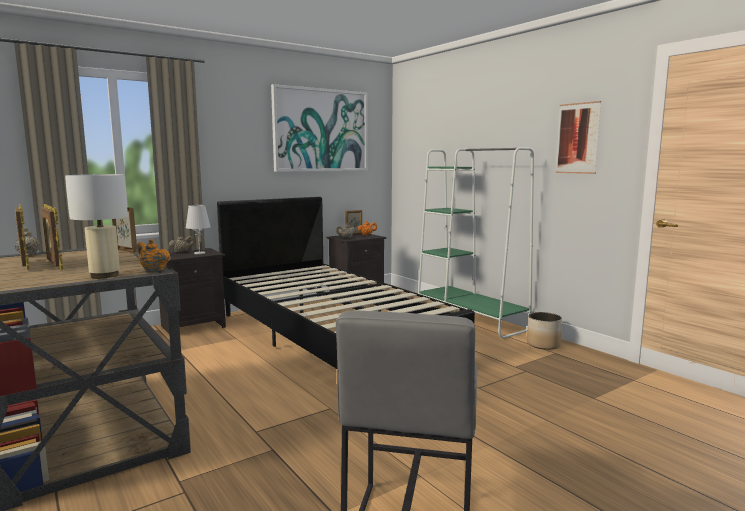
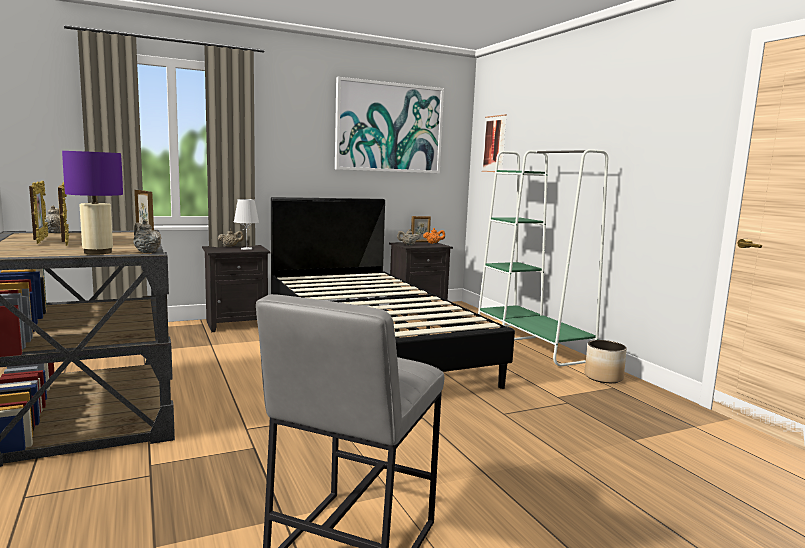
camera: 10 degrees right, 0 degrees up
(105, 275) = (98, 252): white table lamp -> purple table lamp
(153, 270) = (146, 252): orange teapot -> beige teapot
(577, 138) = (658, 140): picture -> picture (494, 144)

